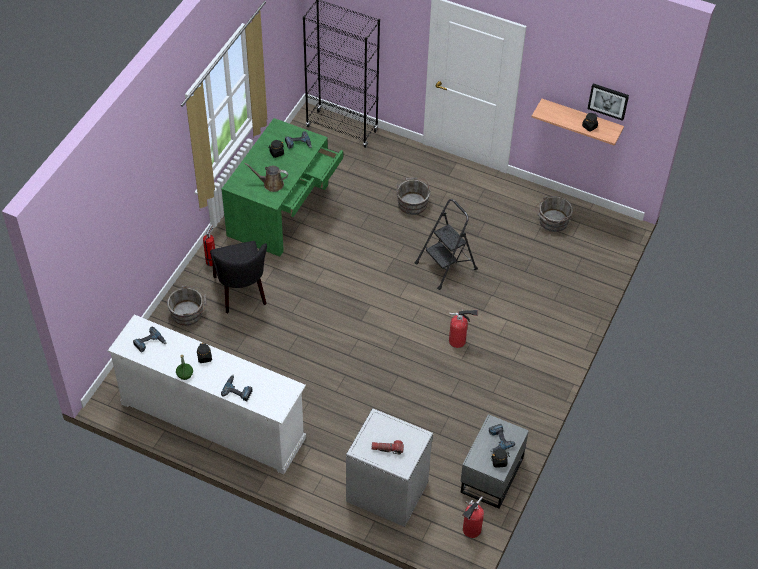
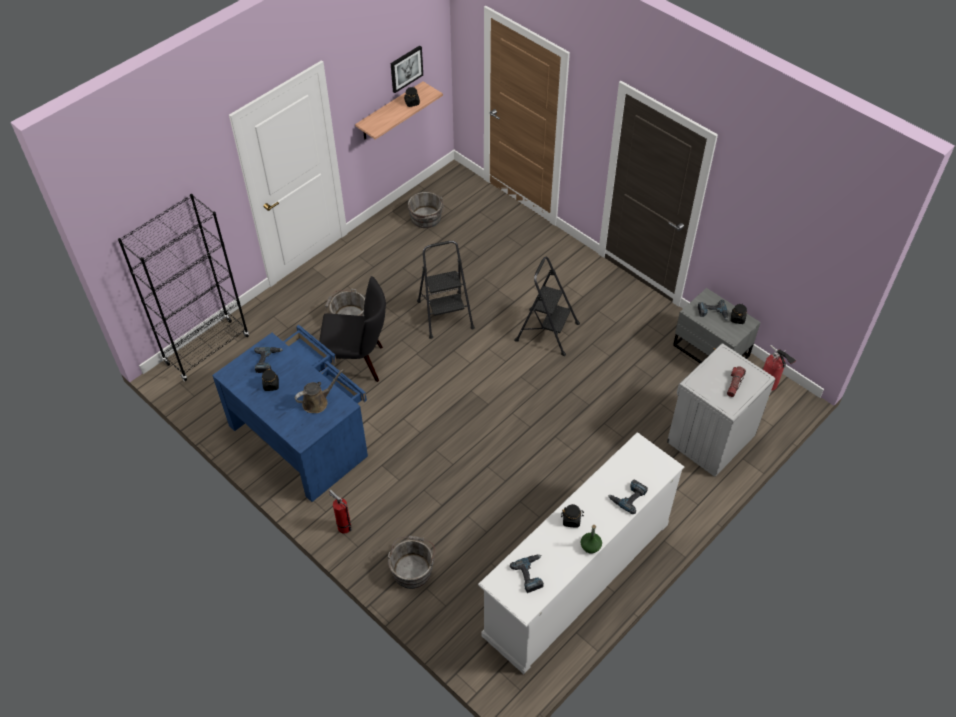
camera: 70 degrees left, 0 degrees up
(241, 293) = (405, 506): black chair -> black chair (358, 363)
(271, 184) = (317, 402): brown watering can -> brown watering can turned 150 degrees counterclockwise
(284, 211) = (303, 435): green desk -> blue desk
(459, 341) = (545, 330): fire extinguisher -> black step ladder

